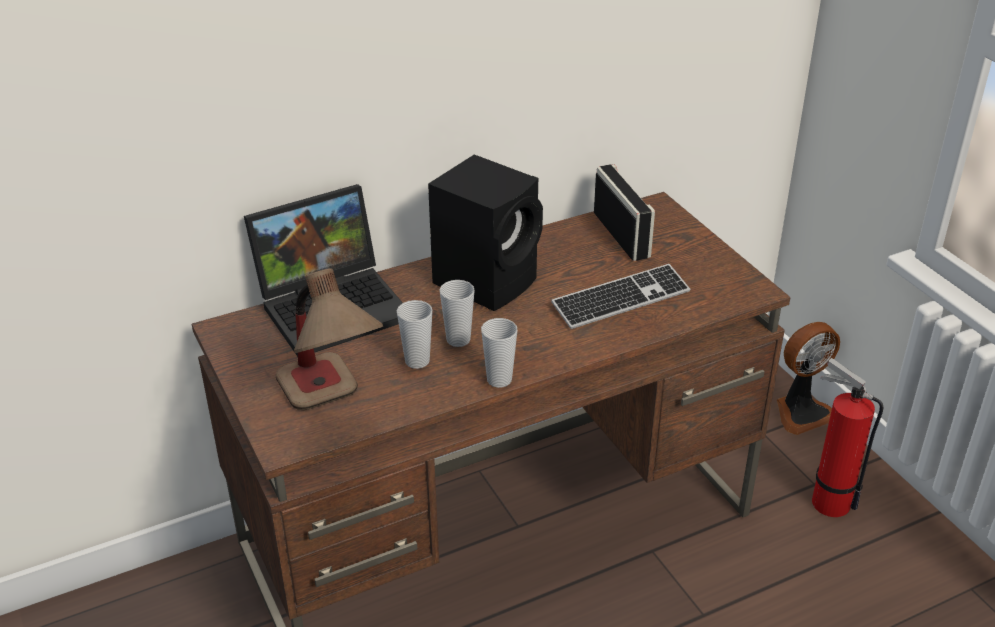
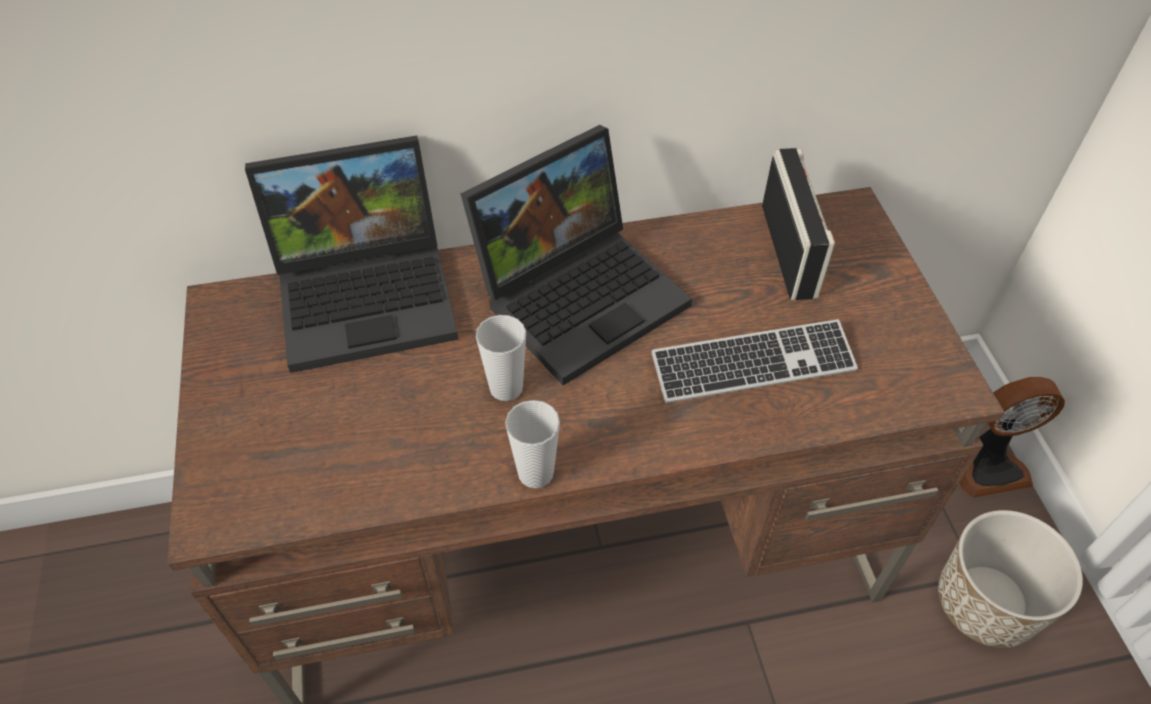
camera: 15 degrees right, 15 degrees up
(333, 408) = (298, 471): table lamp -> none
(417, 361) = (438, 413): cup -> none
(488, 280) = (582, 292): black speaker -> laptop
(826, 500) = (985, 603): fire extinguisher -> planter

